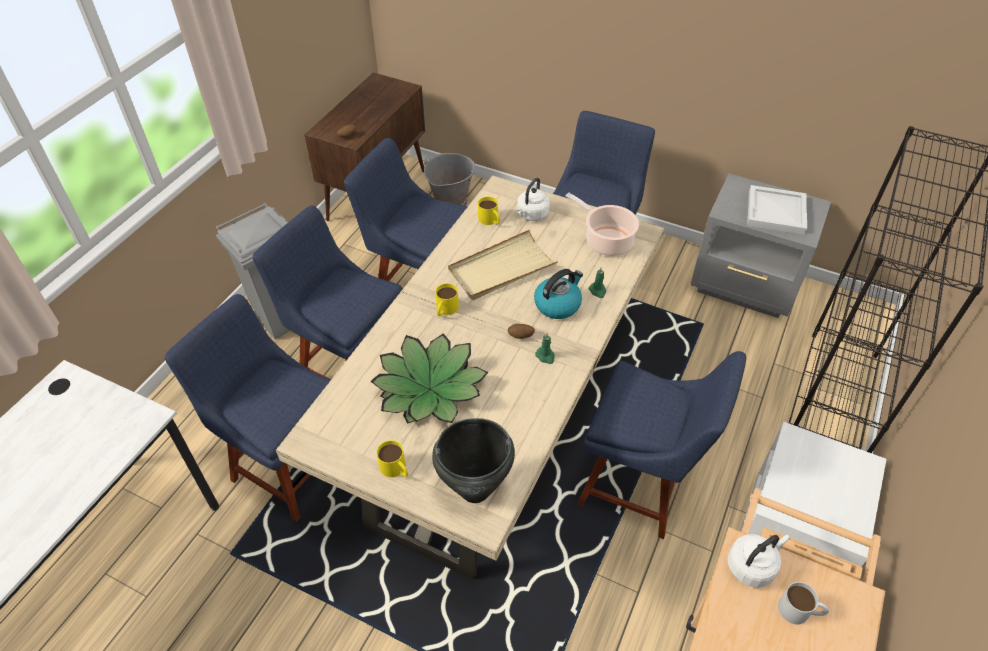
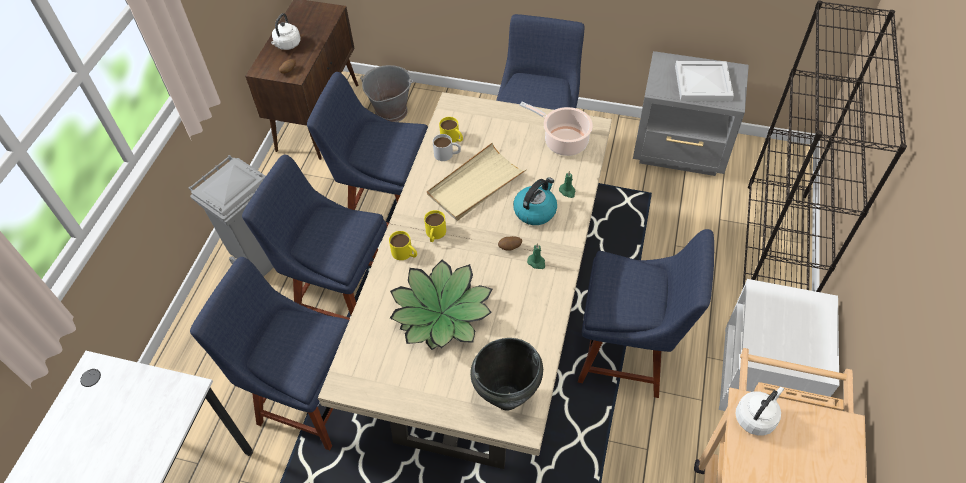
camera: 10 degrees left, 5 degrees up
(396, 469) = (432, 393): yellow mug -> yellow mug (405, 253)
(531, 215) = (489, 126): white kettle -> white kettle (287, 45)
(800, 611) = (802, 447): white mug -> white mug (447, 154)

